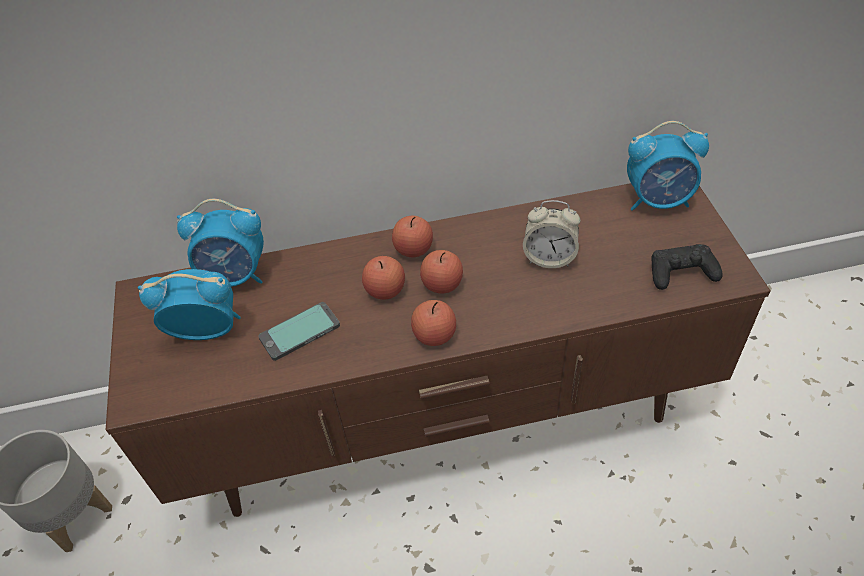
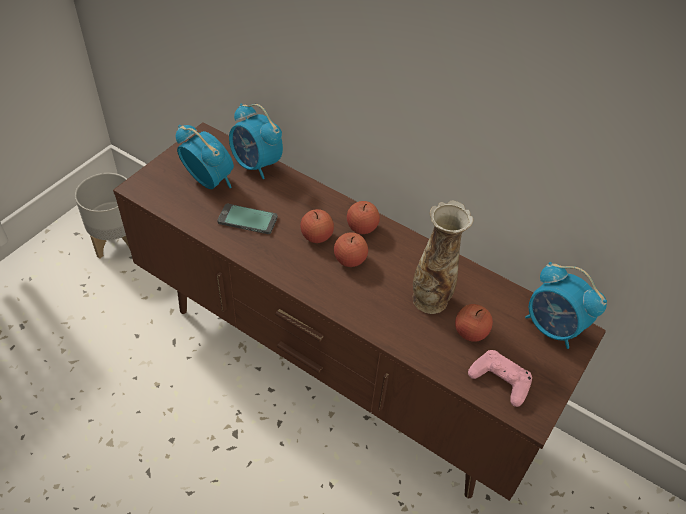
camera: 40 degrees right, 0 degrees up
(434, 335) = (308, 282): apple -> apple (470, 332)
(549, 257) = (431, 299): alarm clock -> vase
(681, 272) = (500, 380): black game controller -> pink game controller

